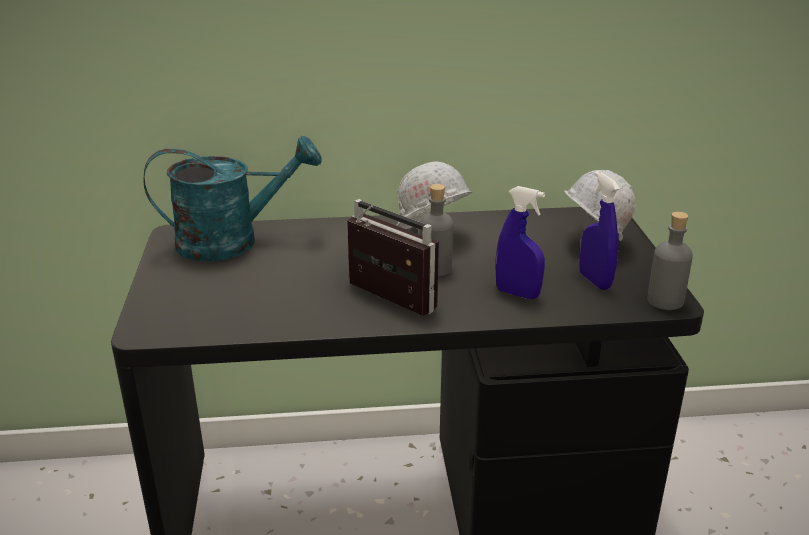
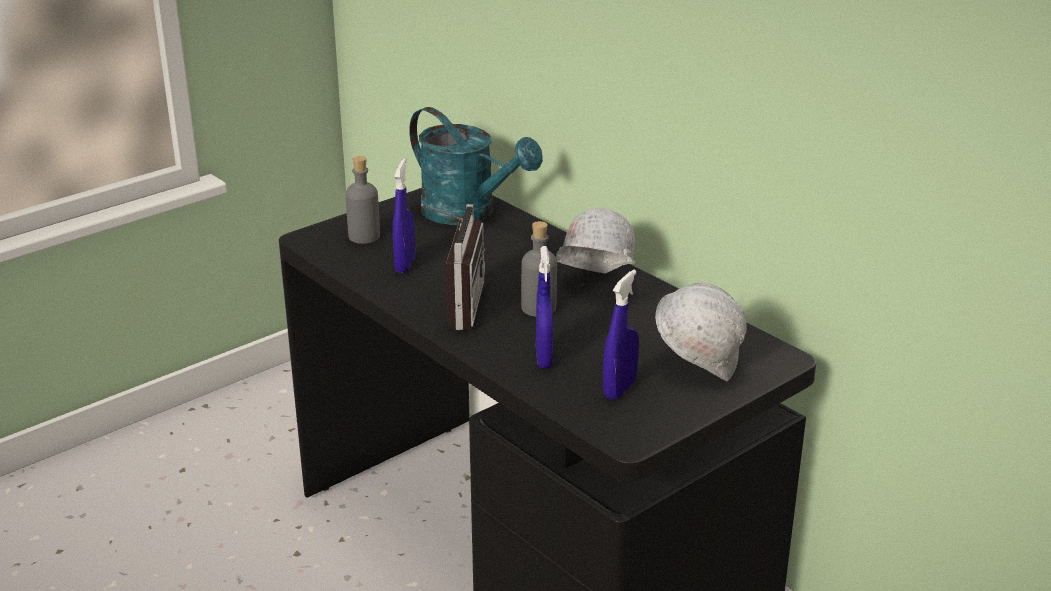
camera: 55 degrees right, 0 degrees up
(277, 299) = (405, 264): none -> blue spray bottle
(665, 301) = (628, 435): grey bottle -> grey bottle (364, 236)

